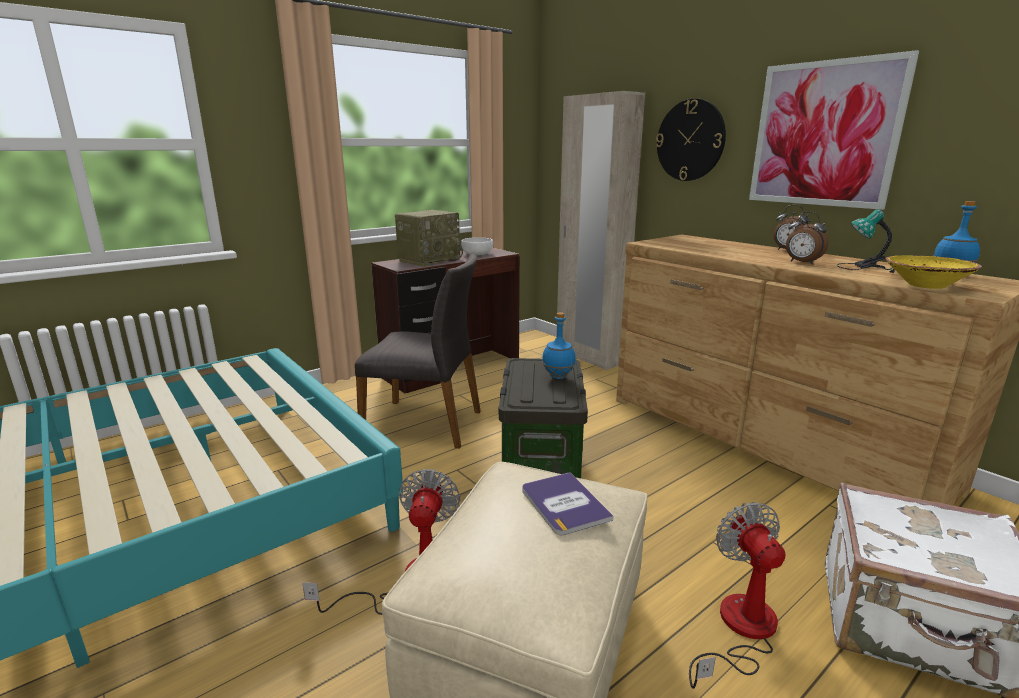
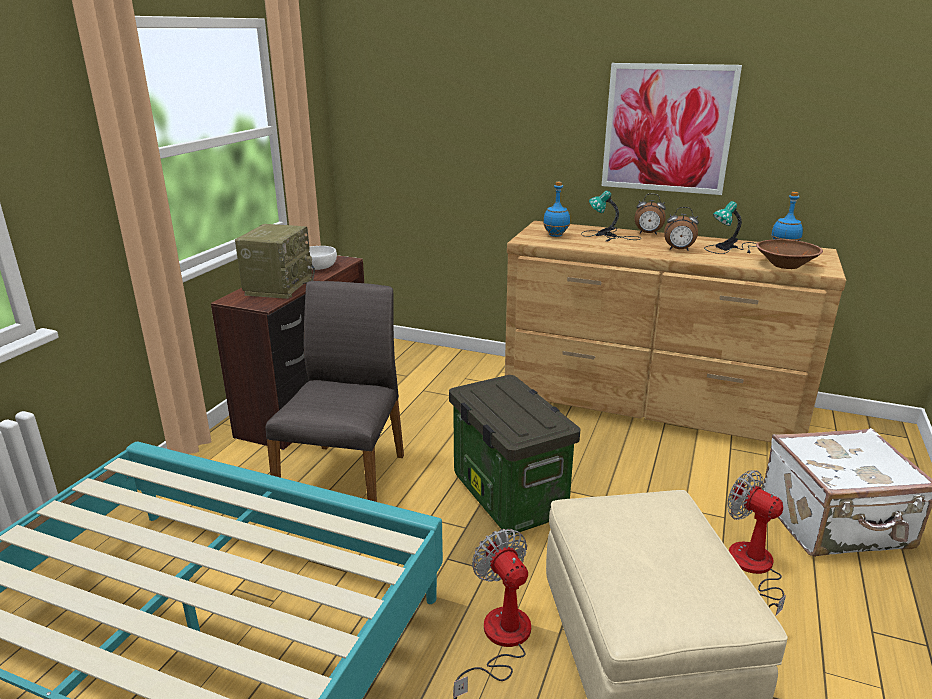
camera: 30 degrees left, 5 degrees up
(425, 424) = (345, 479): grey chair -> grey chair turned 60 degrees counterclockwise
(558, 376) = (521, 399): blue bottle -> blue bottle (556, 235)
(564, 504) = (658, 522): book -> none
(589, 357) = (436, 354): beige wardrobe -> none
(690, 140) = (533, 126): wall clock -> none
(737, 248) = (608, 236): none -> table lamp
(926, 285) = (785, 265): yellow bowl -> brown bowl

